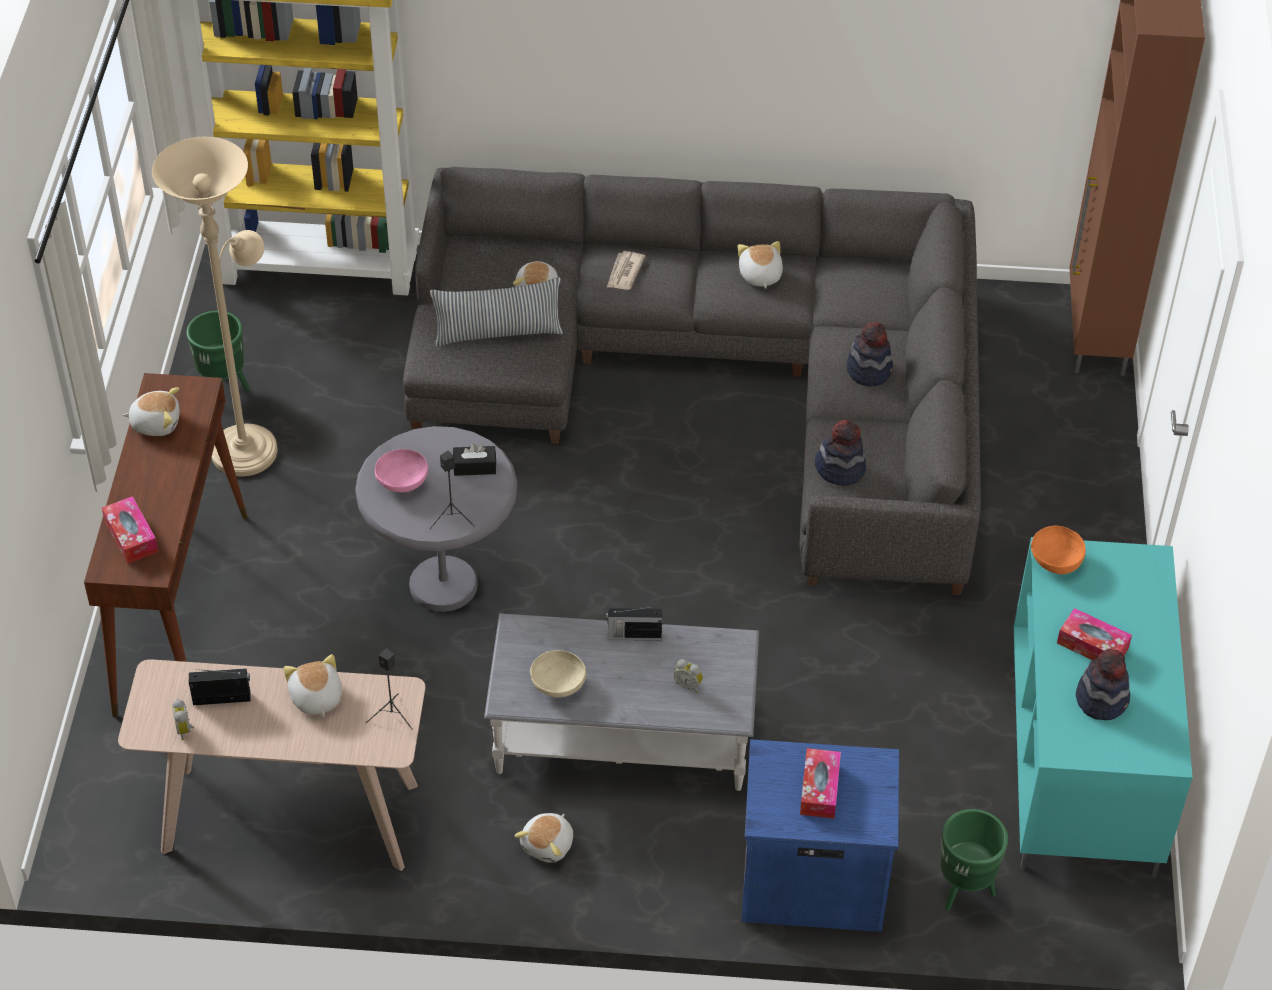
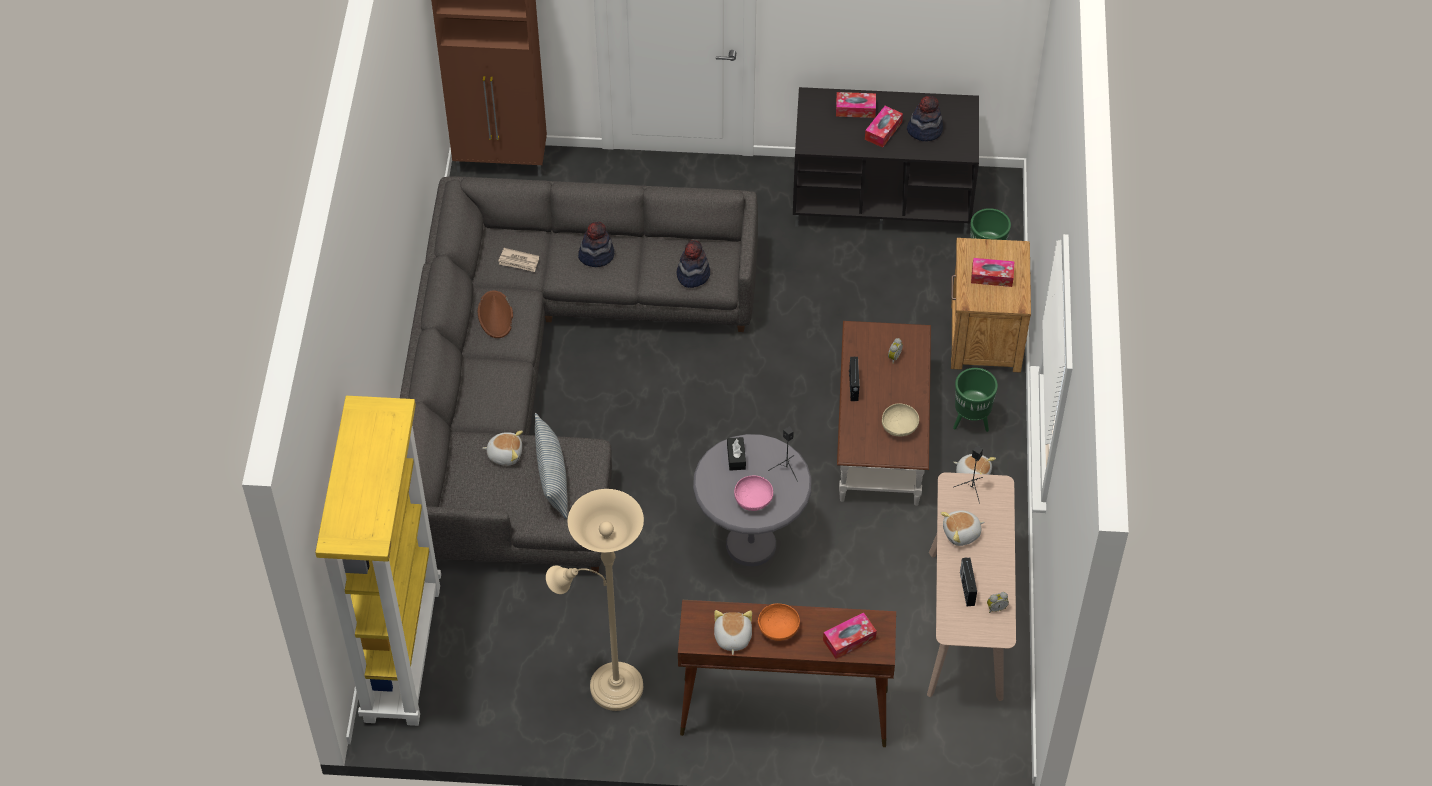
camera: 90 degrees left, 5 degrees up
(224, 388) = (545, 709): green planter -> green planter (971, 421)
(623, 736) = (880, 435): grey coffee table -> brown coffee table
(624, 272) = (488, 399): newspaper -> newspaper (519, 261)
(759, 275) = (495, 315): plush toy -> brown hat
(810, 878) = (984, 337): blue nightstand -> brown nightstand
(1055, 560) = (815, 143): orange bowl -> orange bowl (778, 629)
(1084, 761) = (883, 198): turquoise tv stand -> black tv stand
(1134, 613) = (855, 109): none -> tissue box

